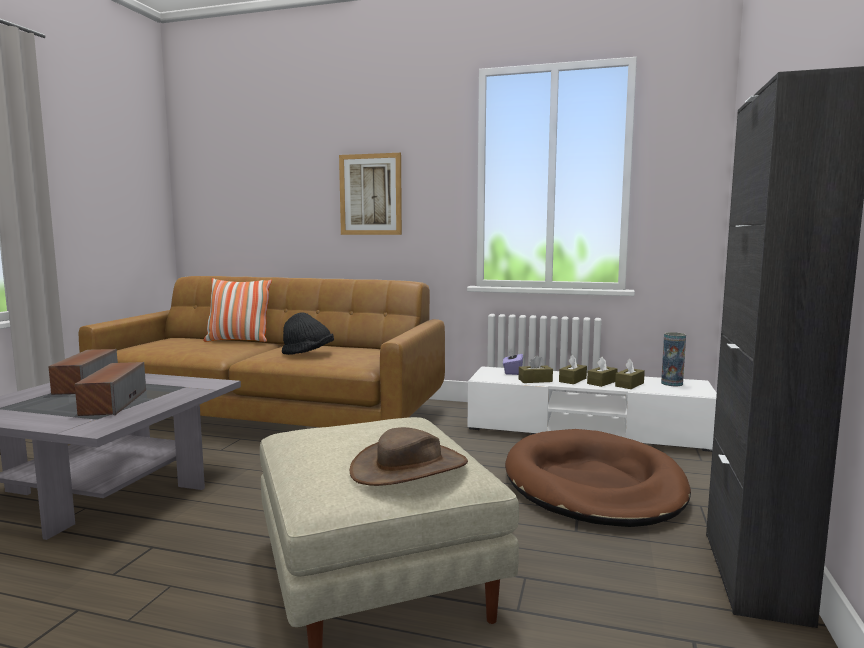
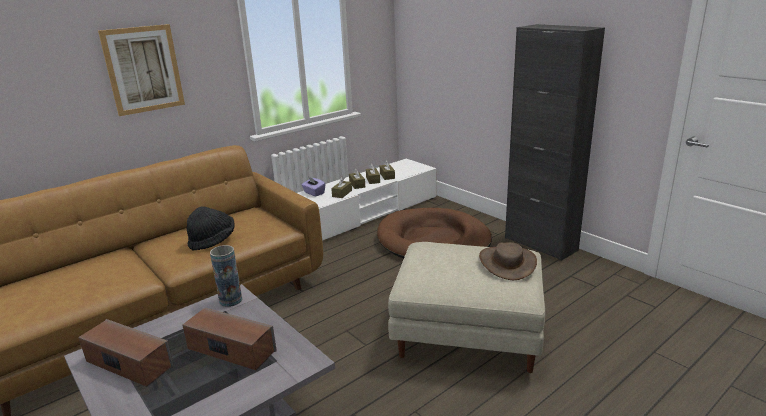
camera: 55 degrees left, 15 degrees up
(238, 340) = (86, 261): pillow -> none
(671, 383) = (400, 167): vase -> vase (231, 300)

